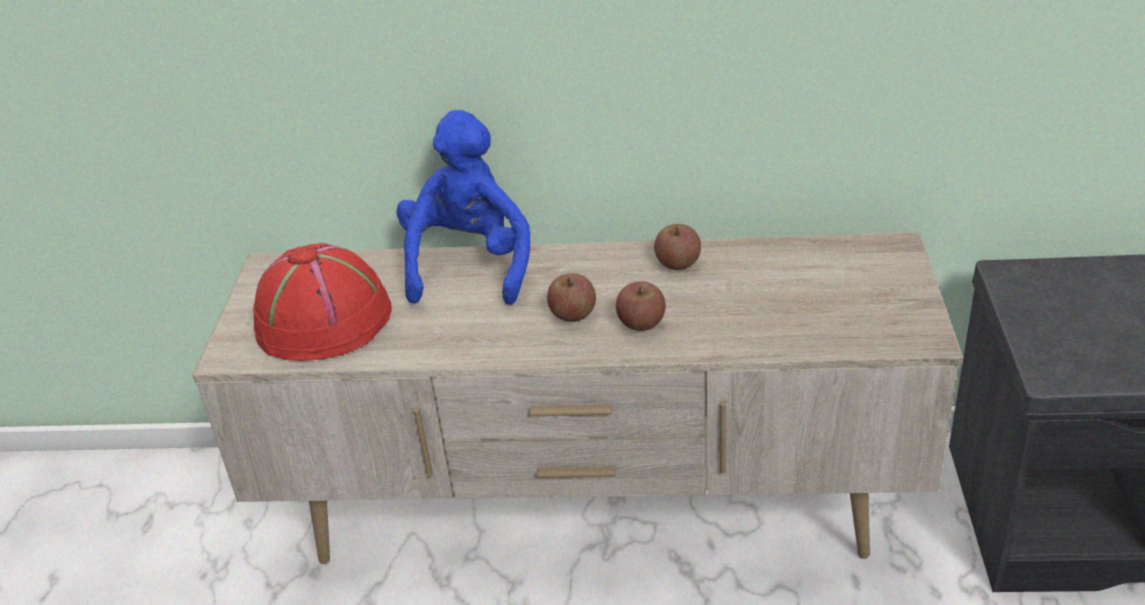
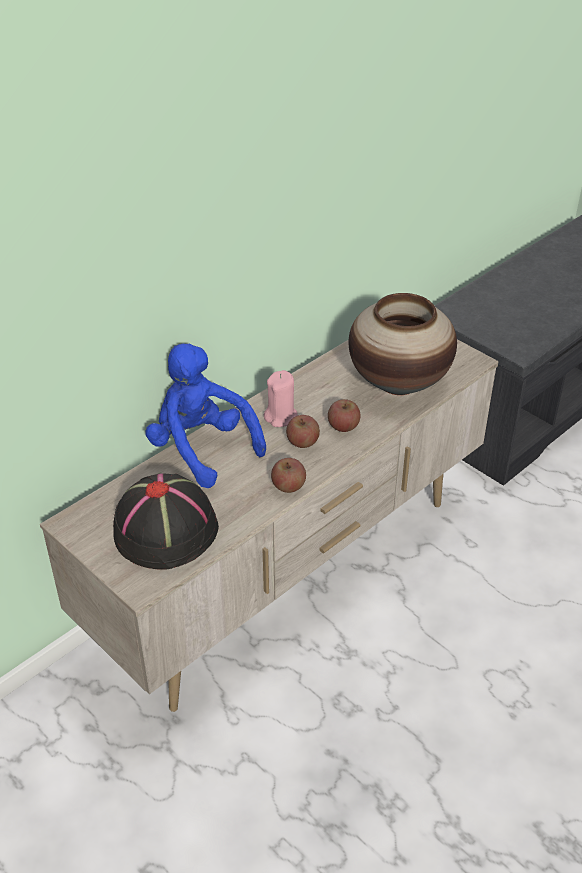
camera: 50 degrees left, 5 degrees up
(324, 320) = (166, 529): red hat -> black hat
(591, 277) = (281, 417): none -> pink candle
(678, 263) = (313, 385): apple -> apple (288, 486)
(781, 312) = (398, 383): none -> vase

